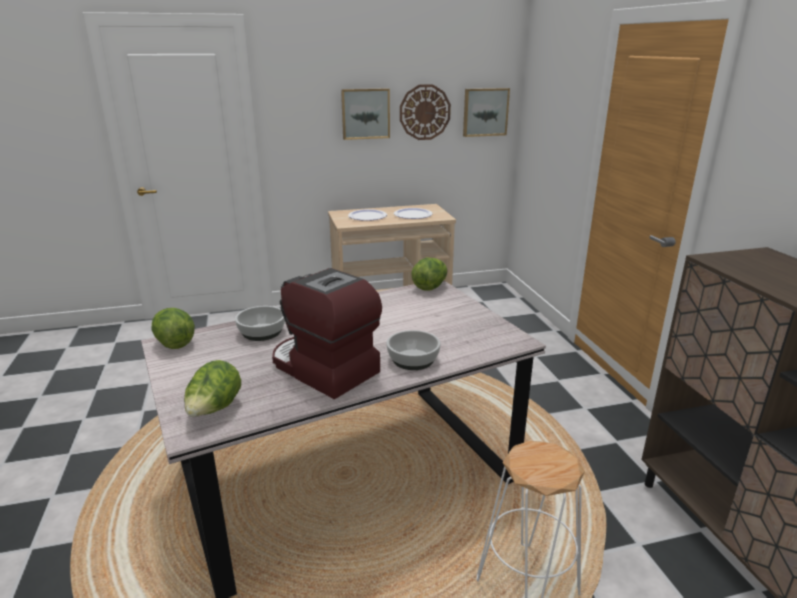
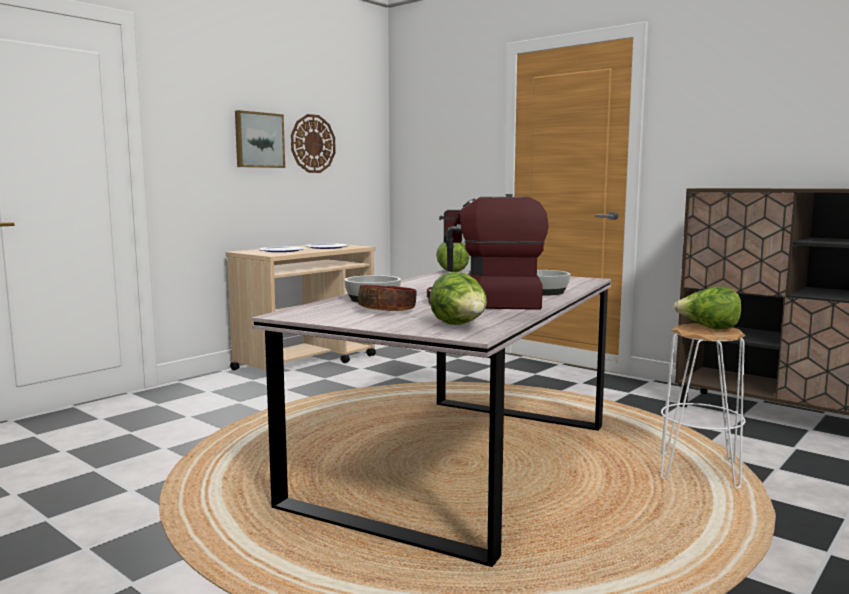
camera: 35 degrees left, 15 degrees down
(174, 342) = (299, 313): lettuce -> lettuce (708, 328)
(230, 358) = (387, 310): none -> bowl
(485, 112) = (362, 148): picture -> none

